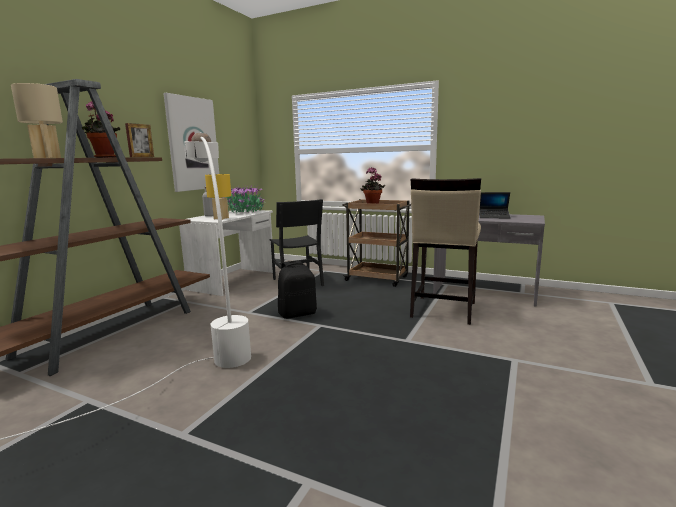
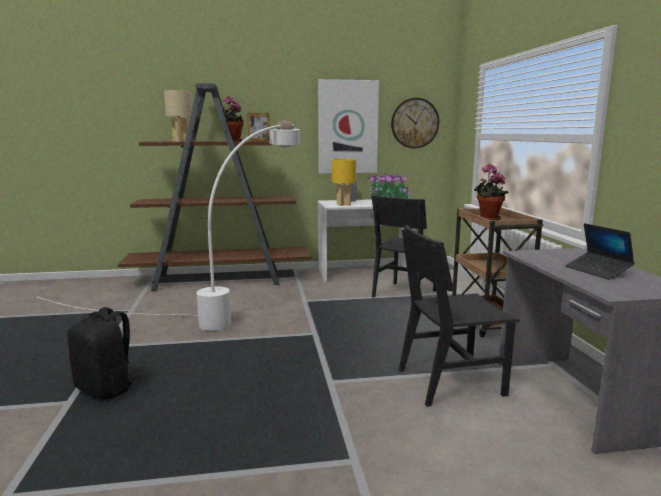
camera: 55 degrees right, 0 degrees up
(237, 141) = (414, 123): none -> wall clock
(297, 314) = (327, 317): black backpack -> black backpack (106, 388)
(442, 310) = (450, 382): beige stool -> black chair

